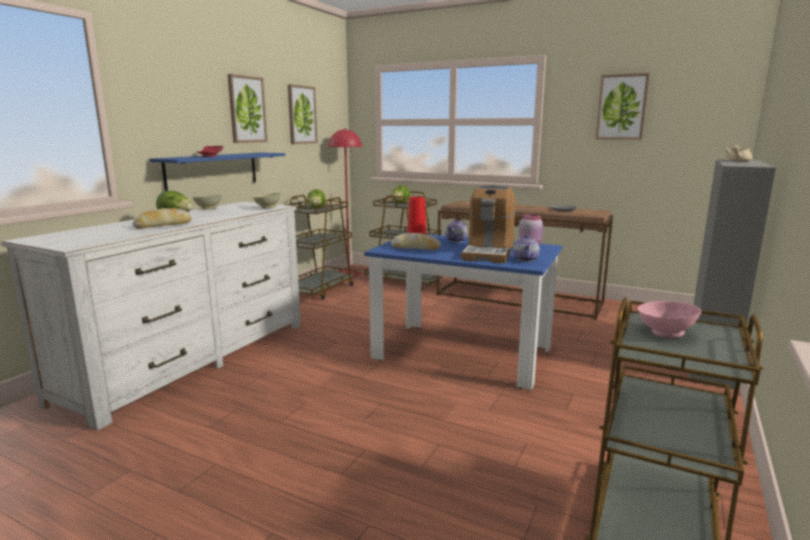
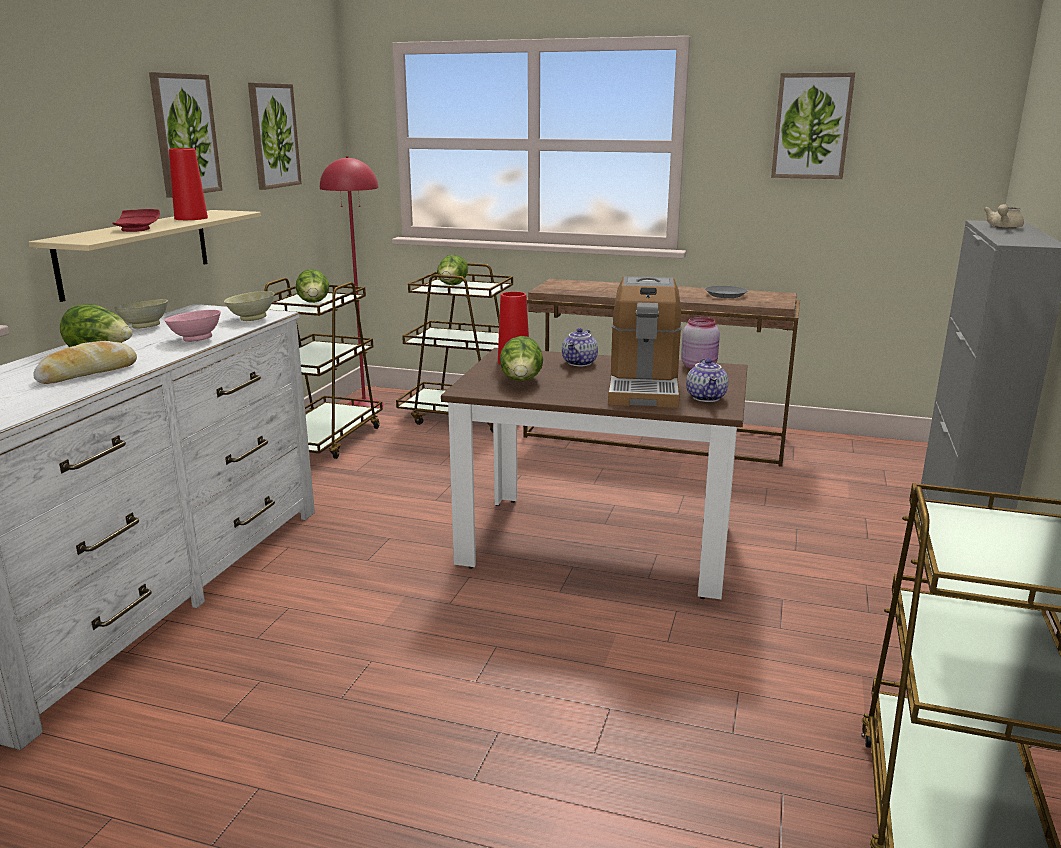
camera: 10 degrees left, 5 degrees up
(212, 171) = (136, 252): blue shelf -> beige shelf
(244, 154) = (191, 218): none -> red vase
(415, 248) = (521, 382): bread -> lettuce
(462, 354) = (597, 544): blue dining table -> brown dining table
(664, 333) = (978, 538): pink bowl -> pink bowl (196, 339)

